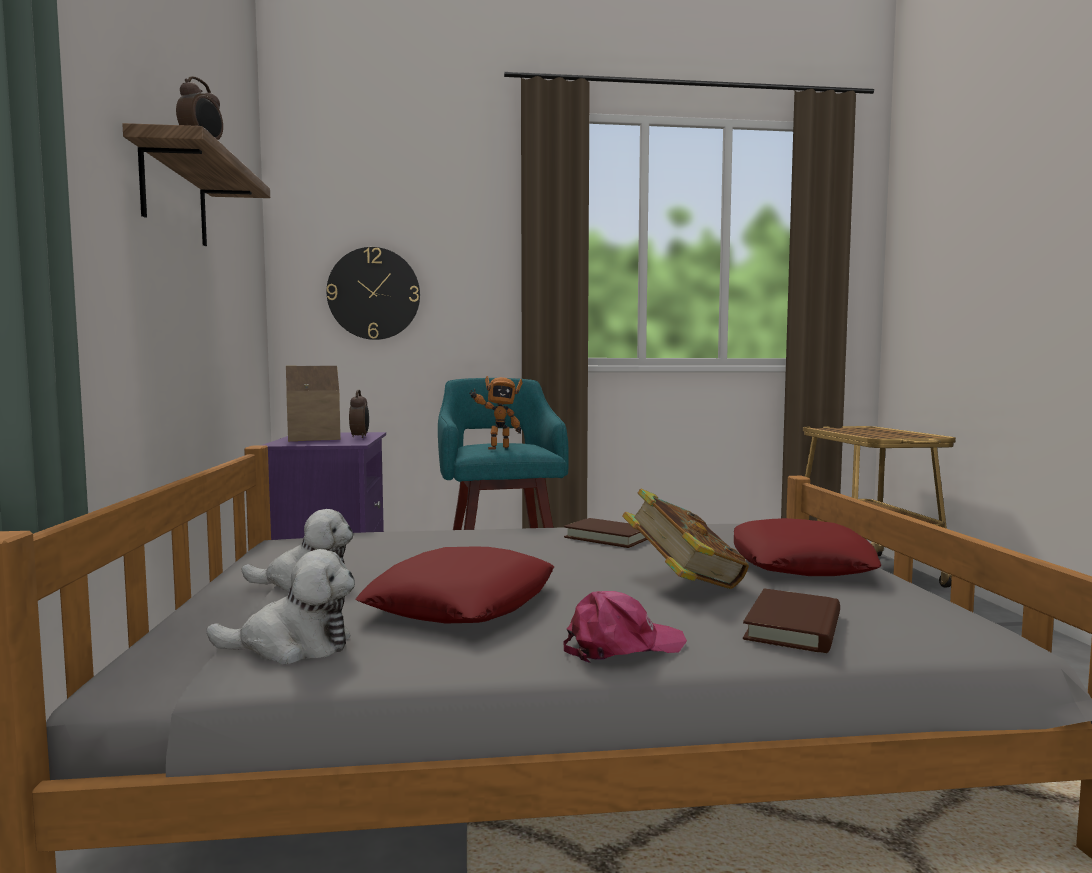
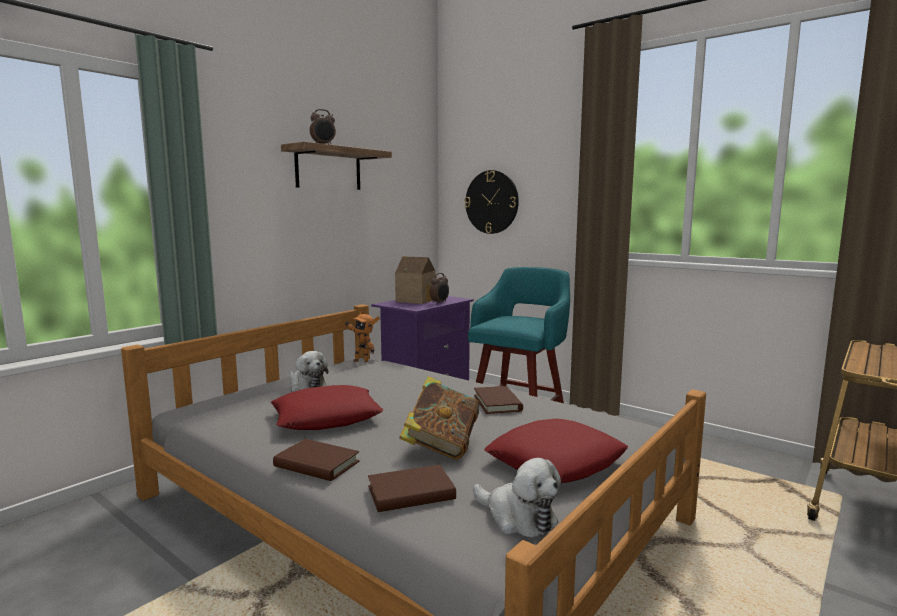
camera: 45 degrees right, 5 degrees up
(292, 646) = (235, 415): plush toy -> plush toy (518, 517)
(496, 448) = (502, 322): toy robot -> toy robot (361, 360)
(621, 646) = (316, 464): pink cap -> brown book

